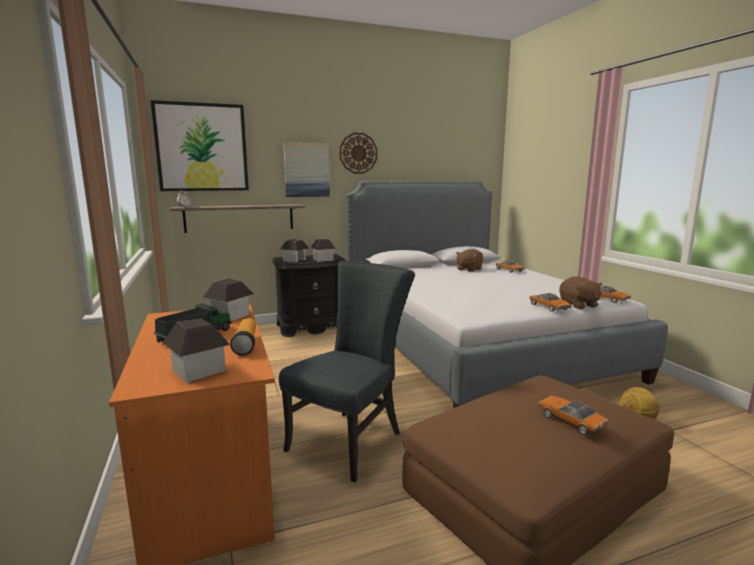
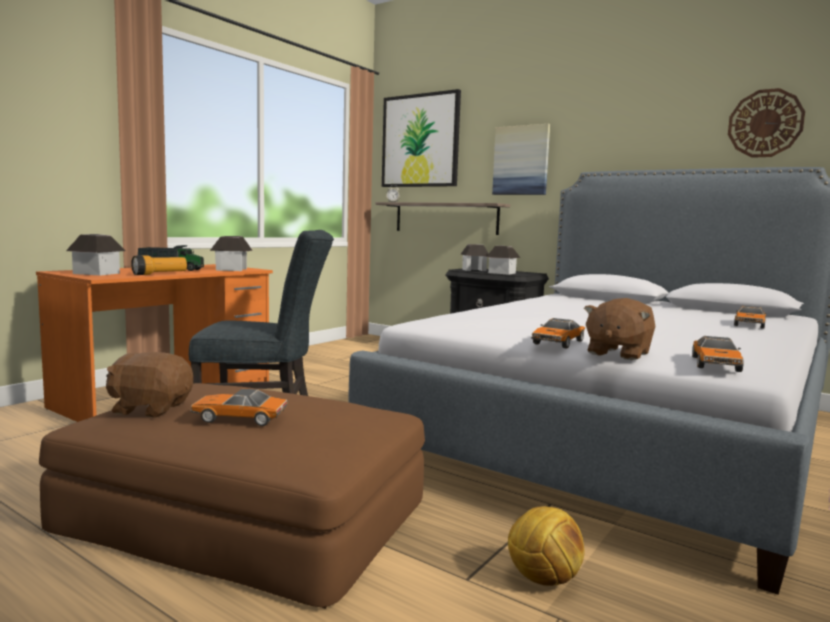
camera: 55 degrees right, 5 degrees down
(358, 153) = (591, 133): wall clock -> wall clock (765, 123)
(469, 269) = (683, 313): brown plush toy -> brown plush toy (150, 409)
(570, 421) = (240, 418): toy car -> toy car turned 105 degrees counterclockwise

